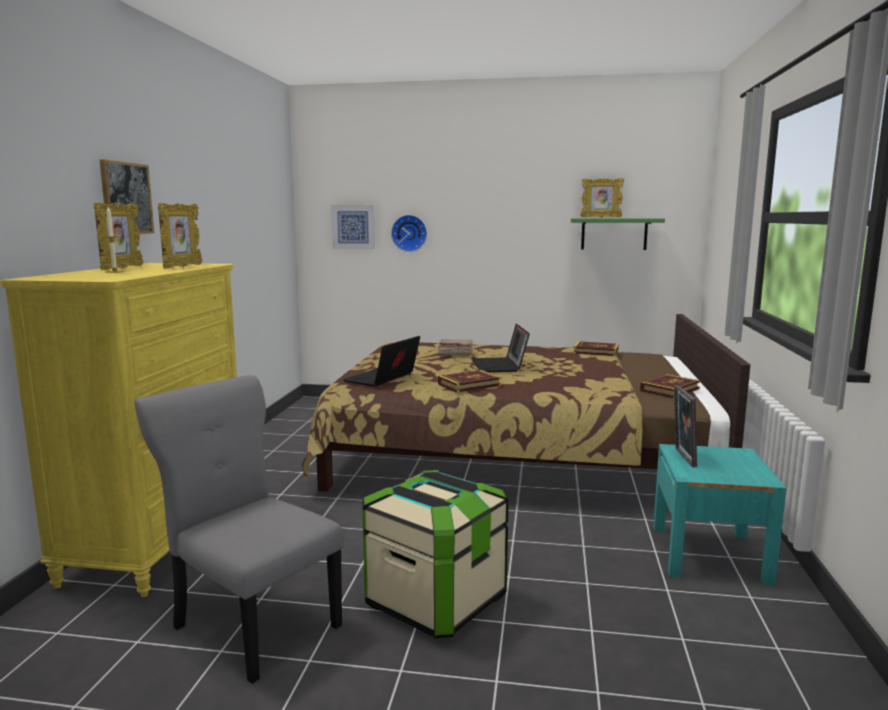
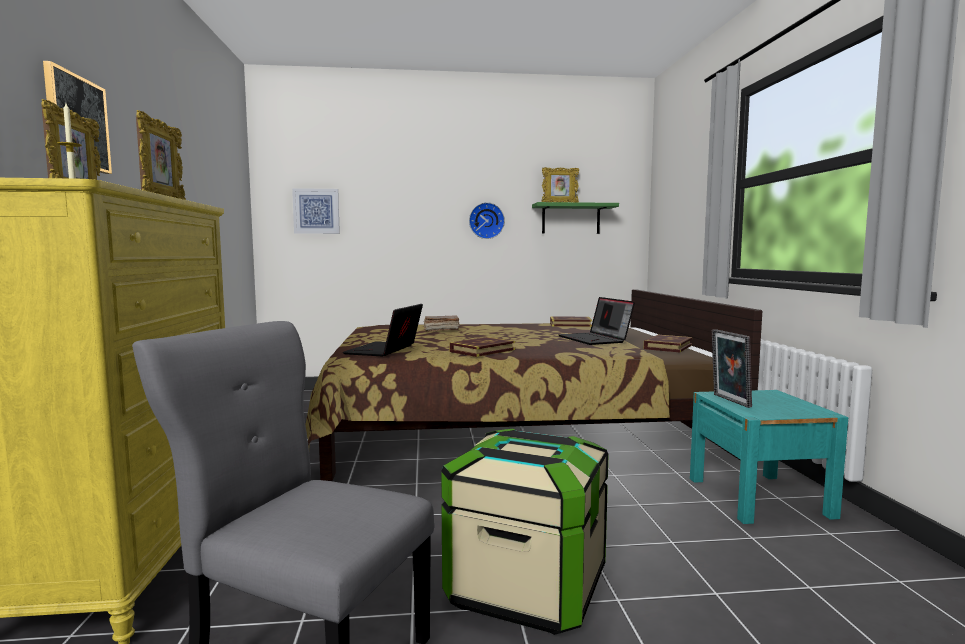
camera: 15 degrees left, 5 degrees down
(409, 233) = (376, 218): wall clock -> wall clock (486, 220)
(500, 366) = (496, 336): laptop -> laptop (595, 339)

